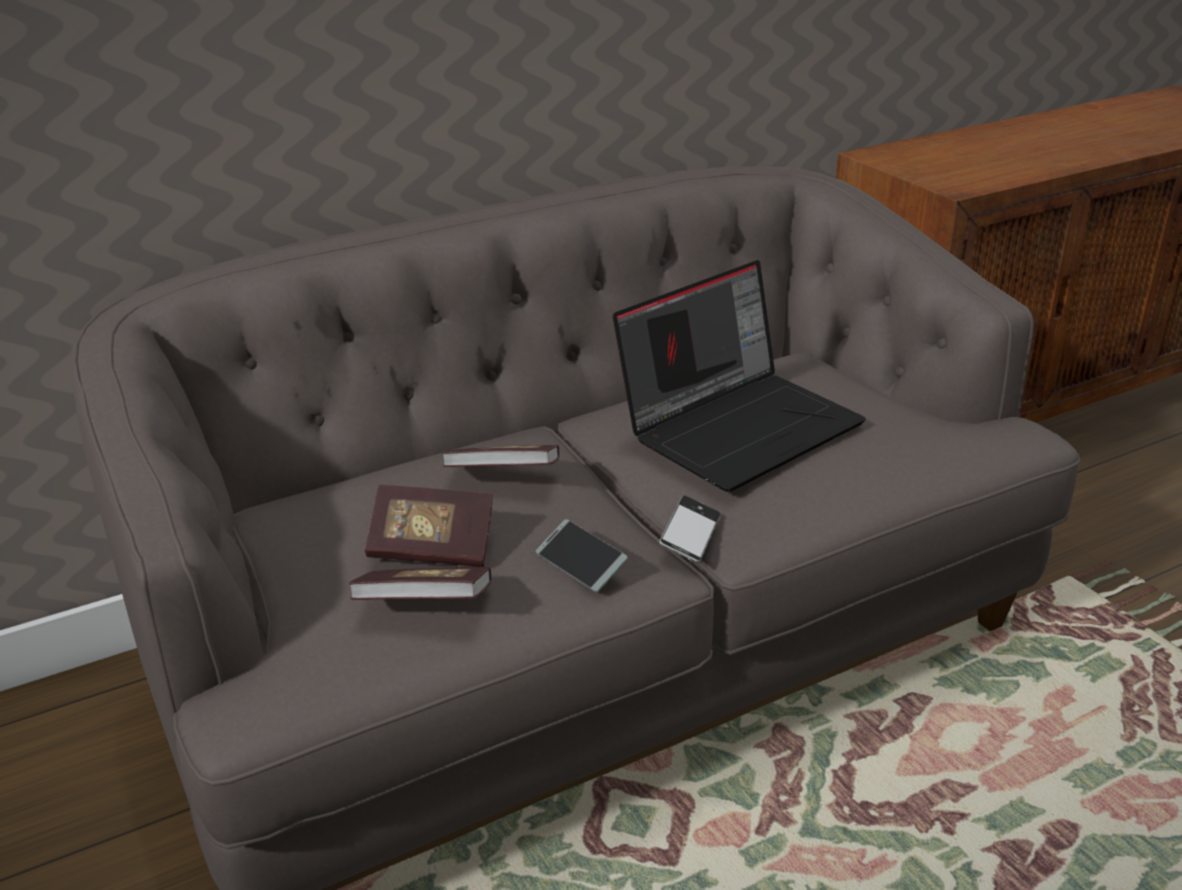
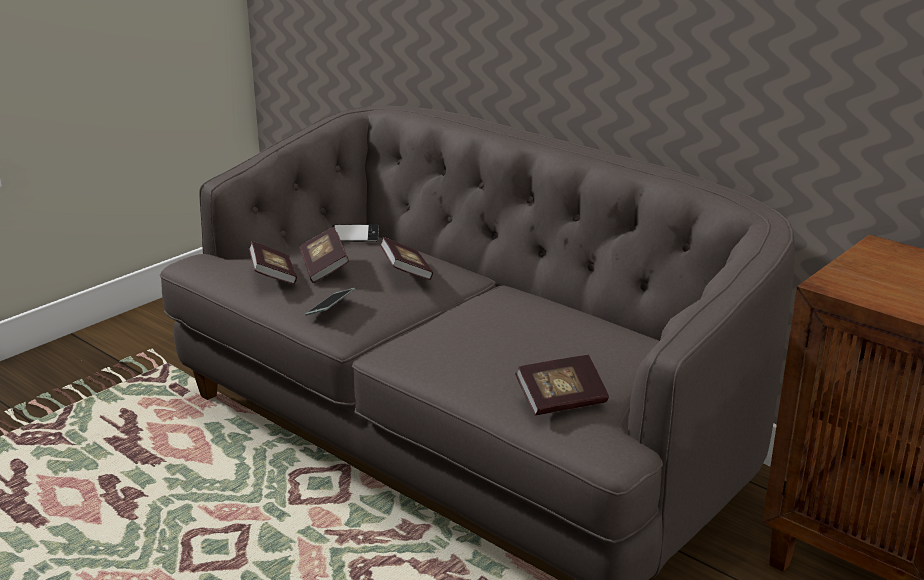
camera: 70 degrees right, 5 degrees down
(690, 535) = (380, 335): phone -> phone (354, 237)
(739, 425) = (514, 328): laptop -> none
(928, 436) = (561, 401): none -> book

